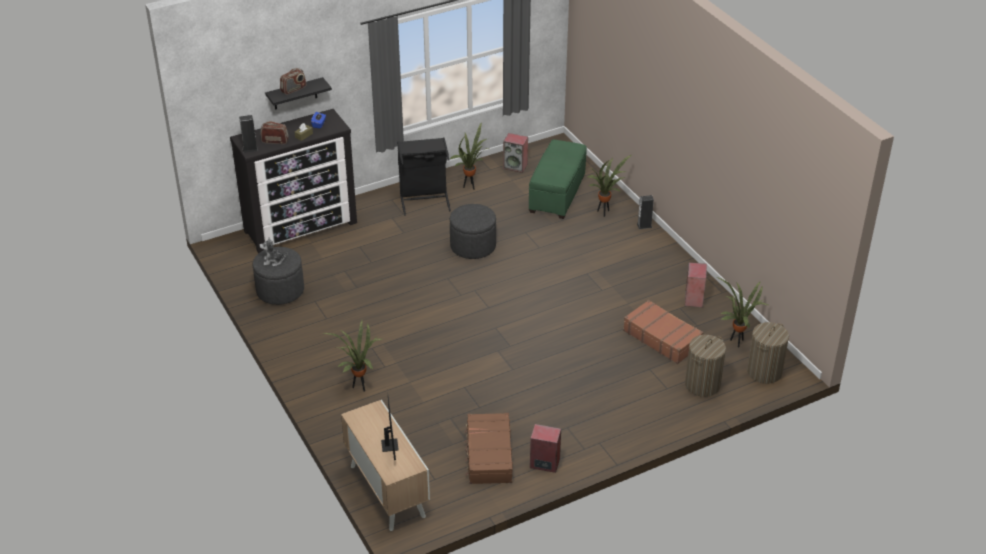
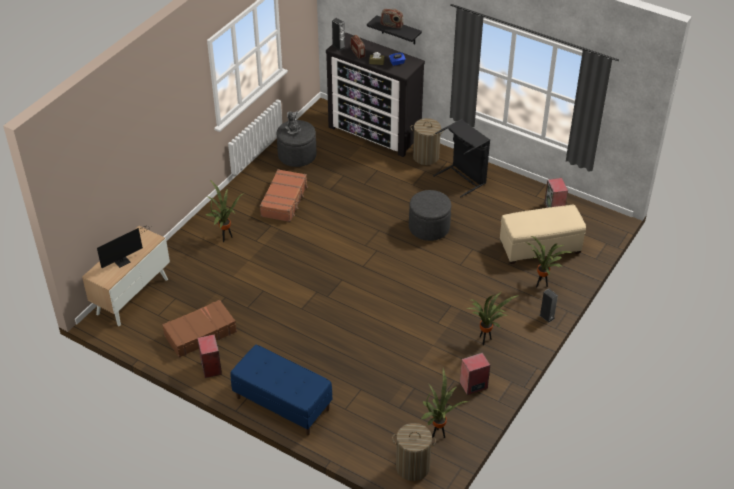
camera: 60 degrees right, 5 degrees up
(470, 186) = (503, 195): potted plant -> potted plant (485, 340)
(557, 194) = (539, 247): green ottoman -> beige ottoman
(630, 428) = (282, 403): none -> blue bench
(662, 338) = (405, 383): brown suitcase -> brown suitcase (284, 201)
(702, 385) = (366, 430): laundry basket -> laundry basket (425, 157)

